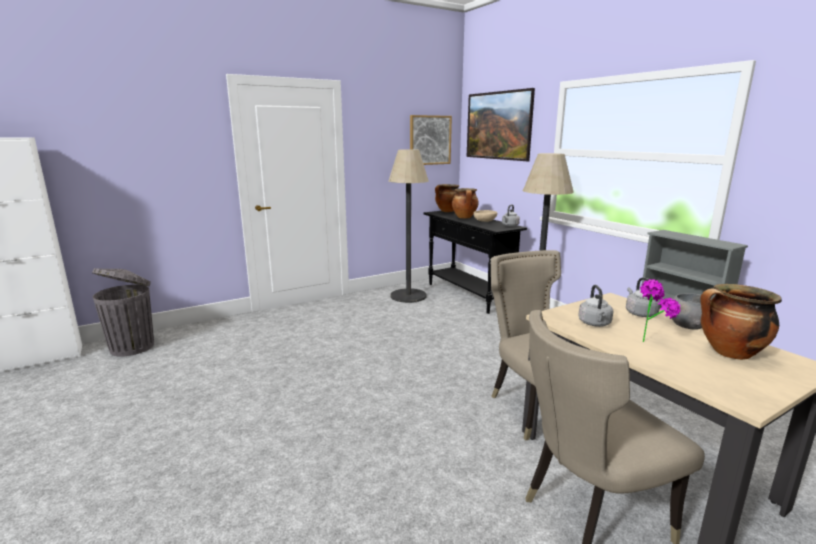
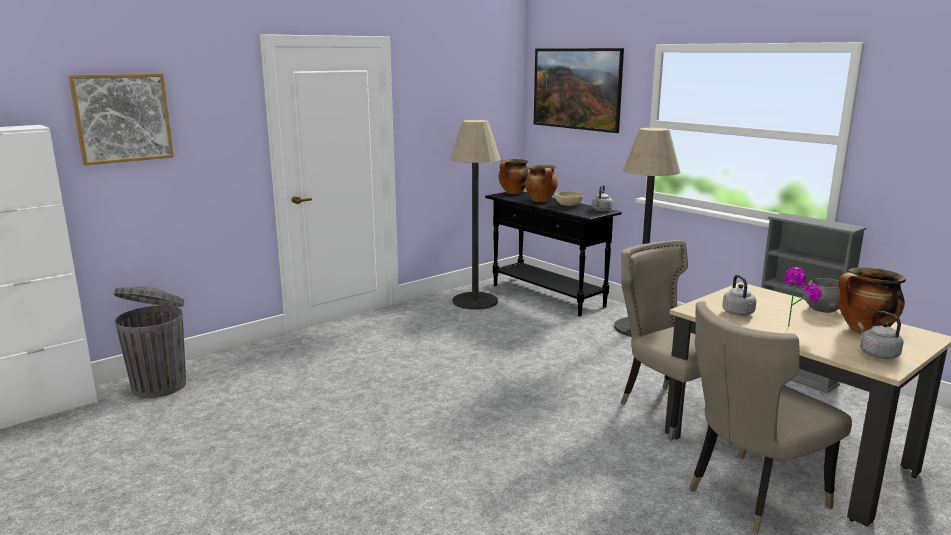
camera: 10 degrees left, 0 degrees up
(430, 140) = (490, 105): picture -> picture (123, 118)
(639, 313) = (775, 301): grey kettle -> grey kettle (877, 354)

